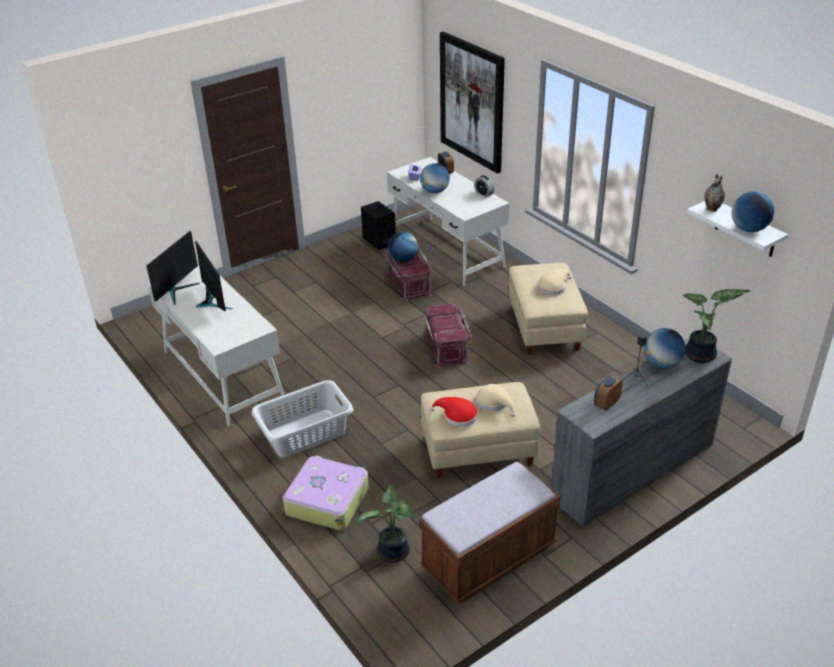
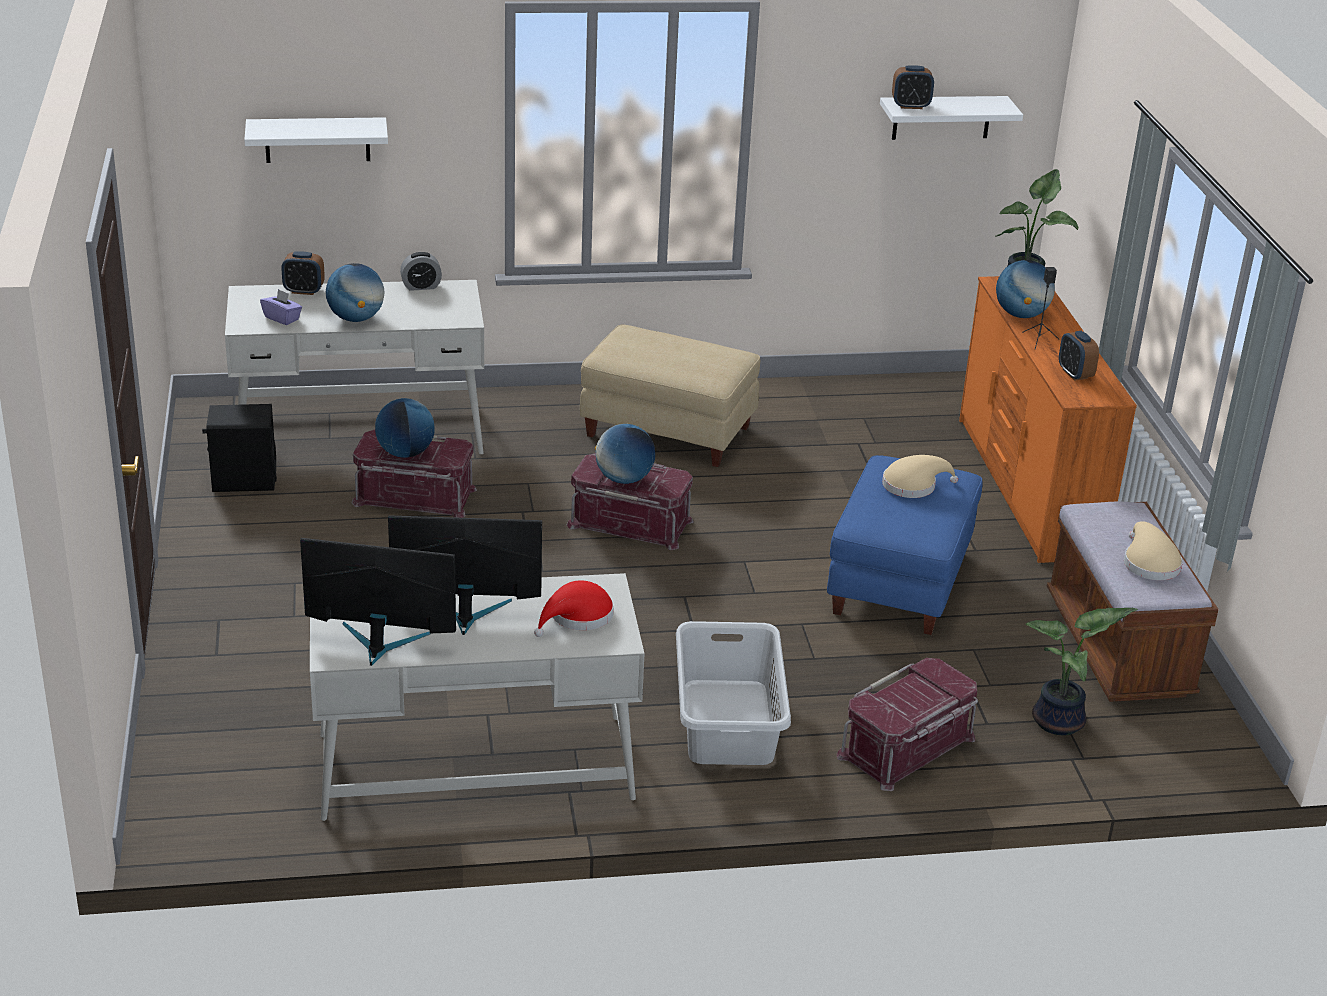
camera: 65 degrees left, 5 degrees down
(177, 291) = (379, 643): monitor -> monitor turned 45 degrees counterclockwise
(327, 500) = (907, 747): suitcase -> red storage box
(457, 416) = (919, 521): red hat -> red hat (577, 617)
(472, 102) = (317, 140): picture -> white shelf
(478, 450) = (897, 581): beige ottoman -> blue ottoman
(553, 286) = (680, 351): beige hat -> beige hat (1149, 563)
(632, 471) = (1027, 487): grey dresser -> orange dresser
(712, 209) = (910, 106): vase -> alarm clock
(748, 229) = (977, 107): globe -> globe (624, 479)

